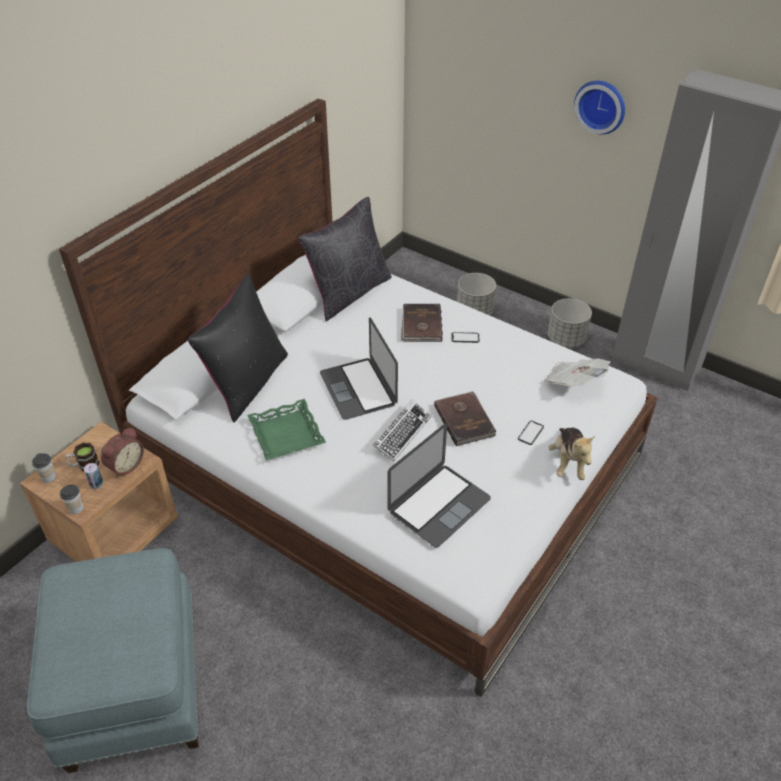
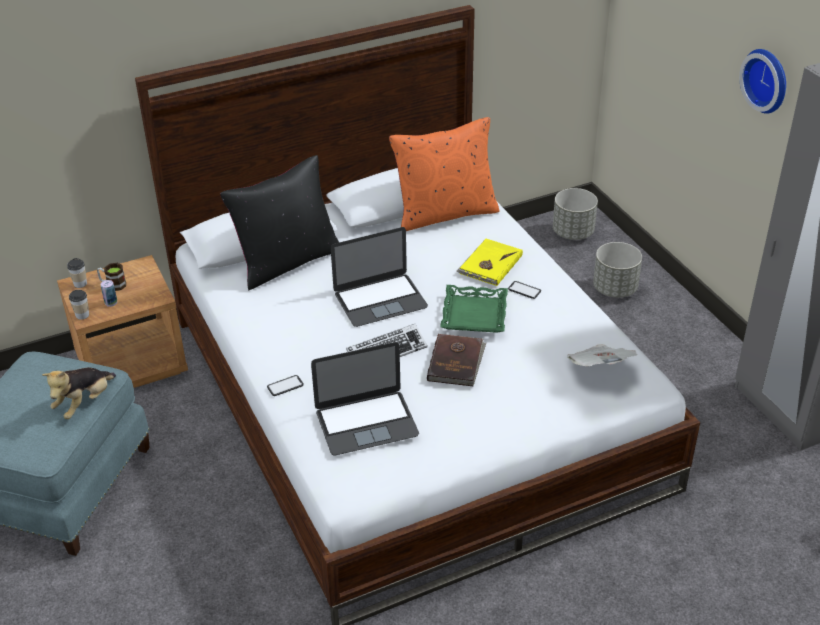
camera: 30 degrees right, 5 degrees down
(125, 465) = (143, 296): alarm clock -> none
(286, 434) = (284, 316): green tray -> green tray (473, 314)
(349, 293) = (445, 213): black pillow -> orange pillow
(358, 388) = (380, 300): laptop -> laptop turned 120 degrees counterclockwise
(421, 325) = (489, 264): brown book -> yellow book
(530, 433) = (512, 397): phone -> phone (285, 386)
(566, 339) = (698, 349): grey planter -> grey planter (573, 232)
(568, 462) = (526, 436): plush toy -> plush toy (84, 403)

